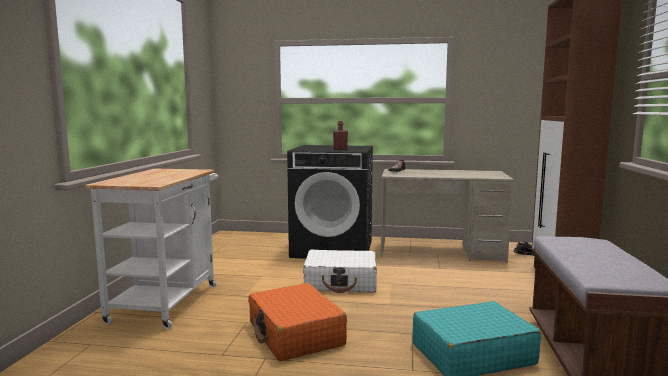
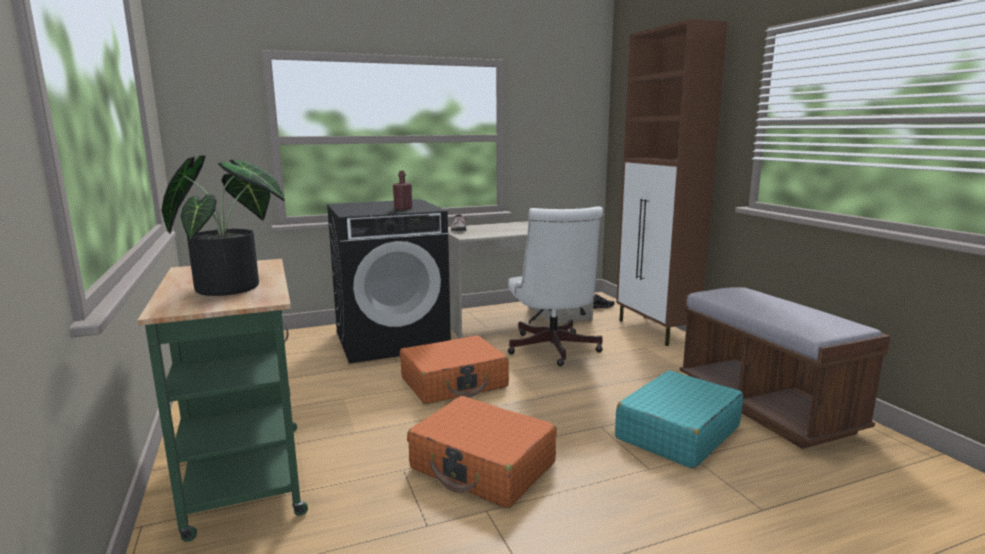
camera: 30 degrees left, 5 degrees up
(157, 178) = (235, 287): none -> potted plant
(168, 300) = (246, 471): white cart -> green cart
(341, 282) = (454, 383): white suitcase -> orange suitcase
(443, 277) = (553, 350): none -> white office chair

